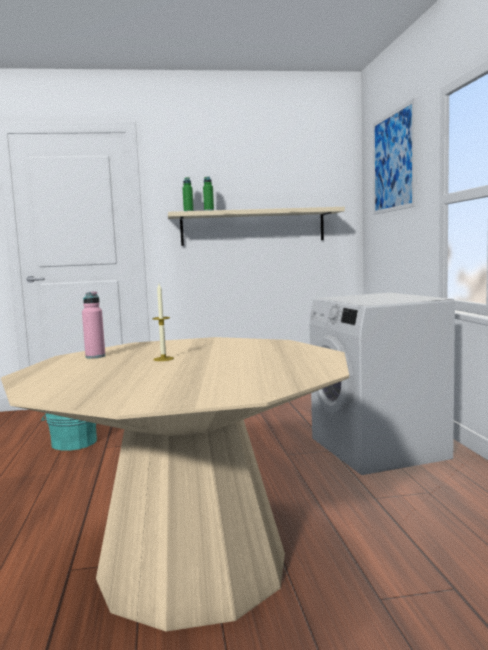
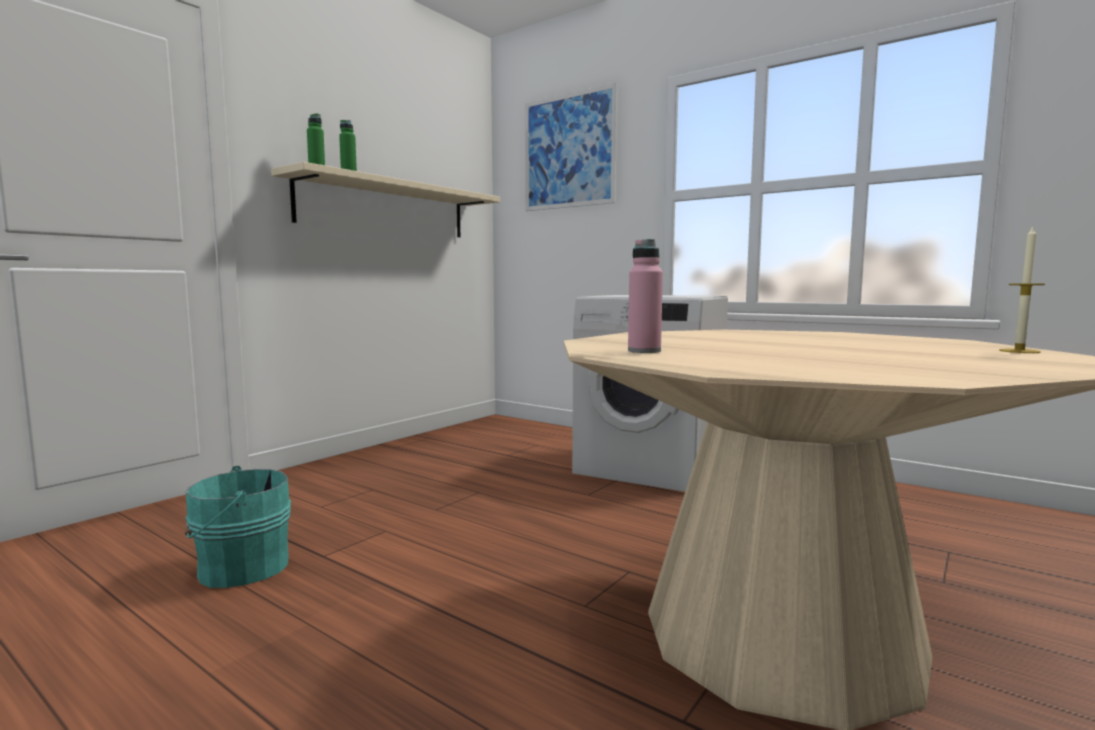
camera: 45 degrees left, 0 degrees up
(163, 359) = (745, 346): candle -> candle (1019, 351)

